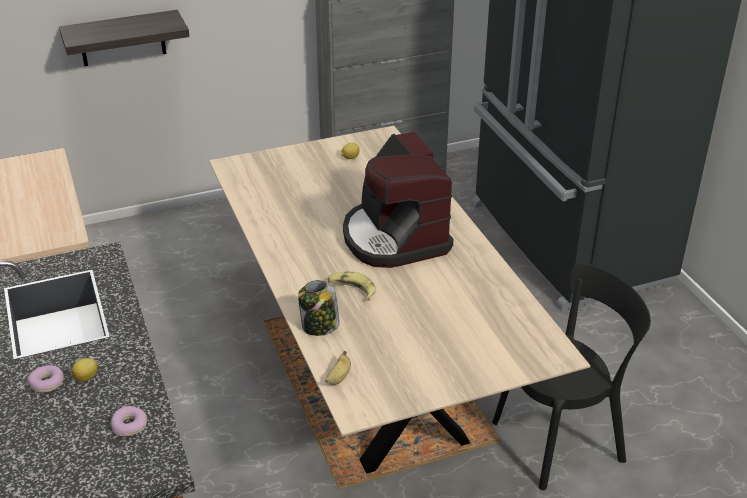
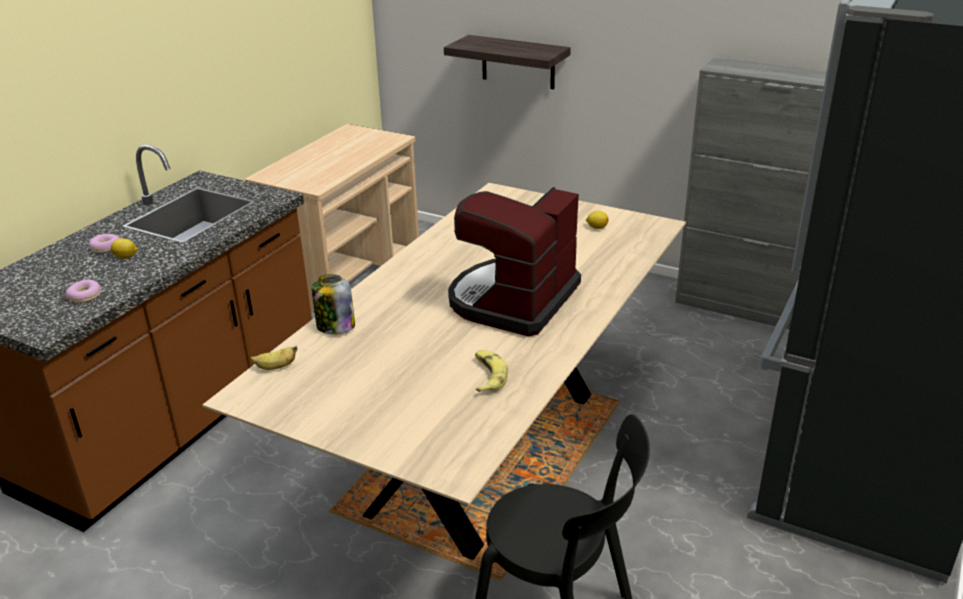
camera: 50 degrees right, 5 degrees down
(352, 289) = (406, 317): banana -> banana (487, 376)

